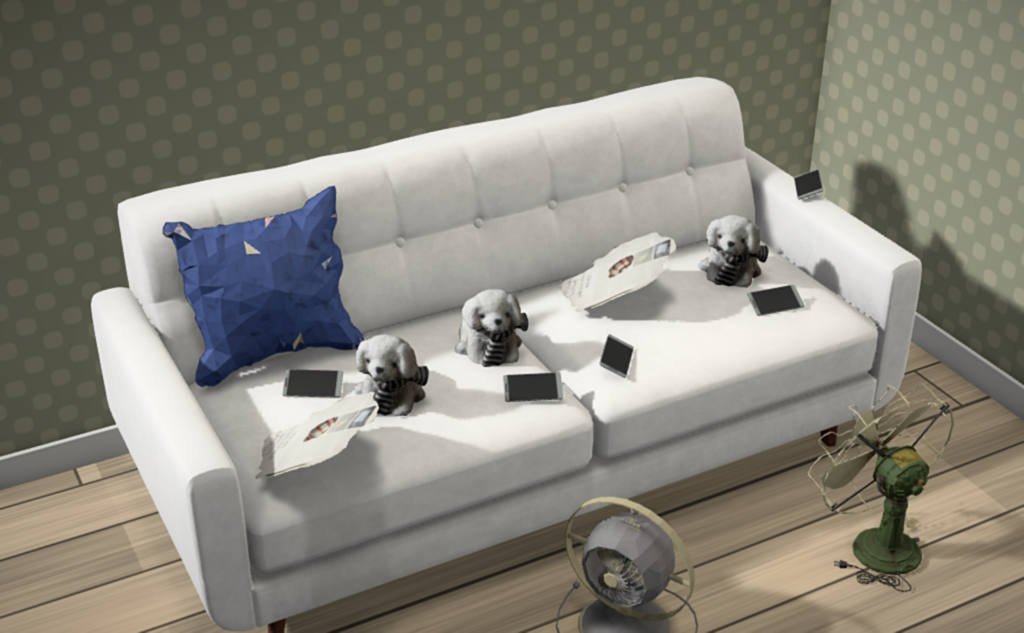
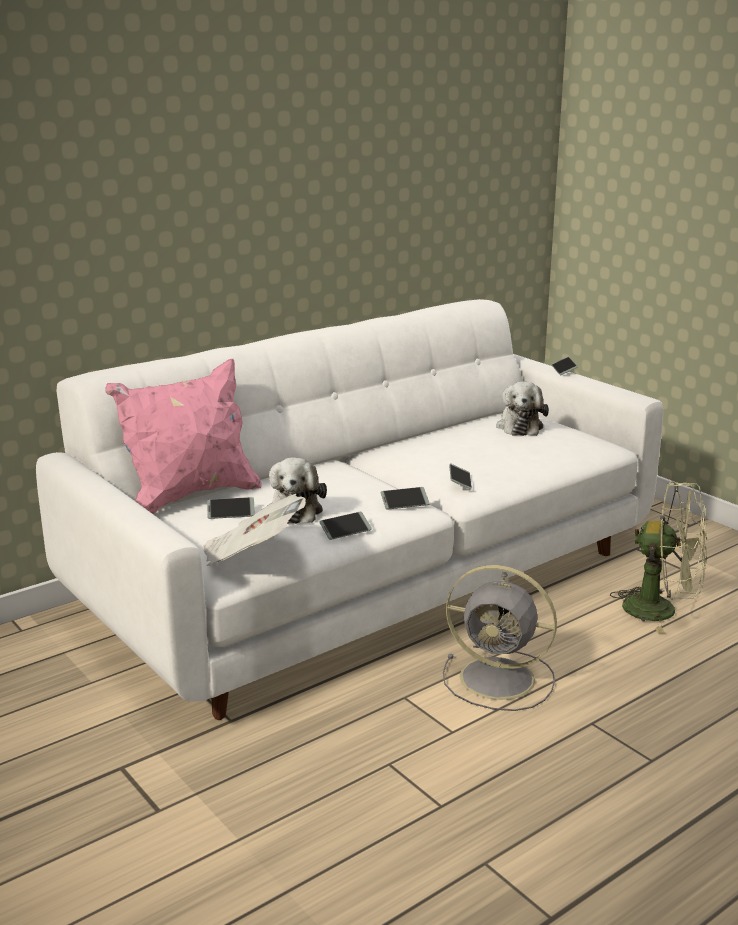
camera: 10 degrees left, 10 degrees down
(274, 354) = (190, 496): blue pillow -> pink pillow
(487, 344) = (357, 479): plush toy -> none
(614, 297) = (441, 447): newspaper -> none
(775, 305) = (561, 443): phone -> phone (345, 530)
(873, 544) = (661, 610): green fan -> green fan turned 150 degrees clockwise

